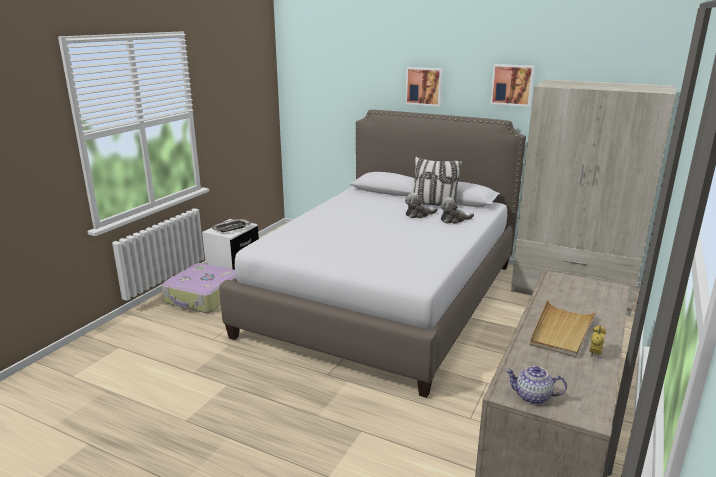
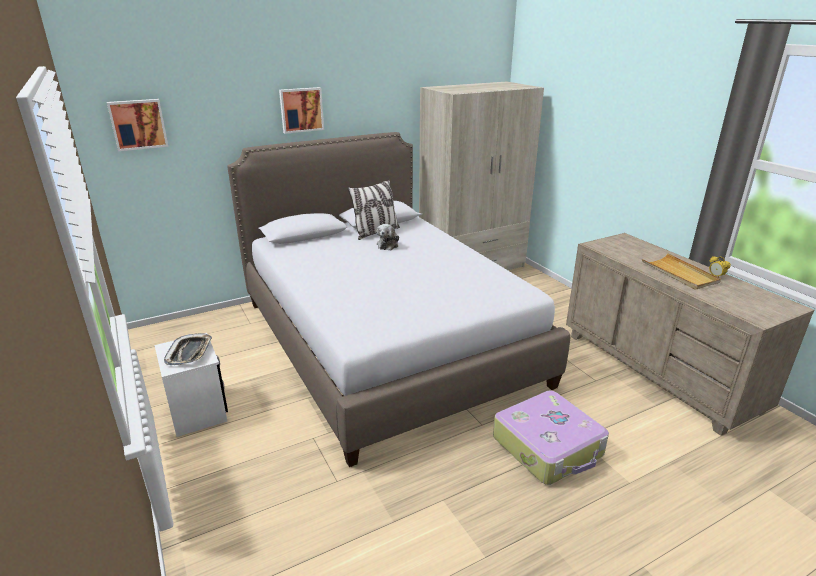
camera: 55 degrees left, 5 degrees up
(203, 297) = (224, 456): suitcase -> suitcase (548, 446)
(454, 220) = (421, 237): plush toy -> none
(512, 85) = (389, 96): picture -> picture (138, 124)
(533, 397) = (765, 313): teapot -> none

